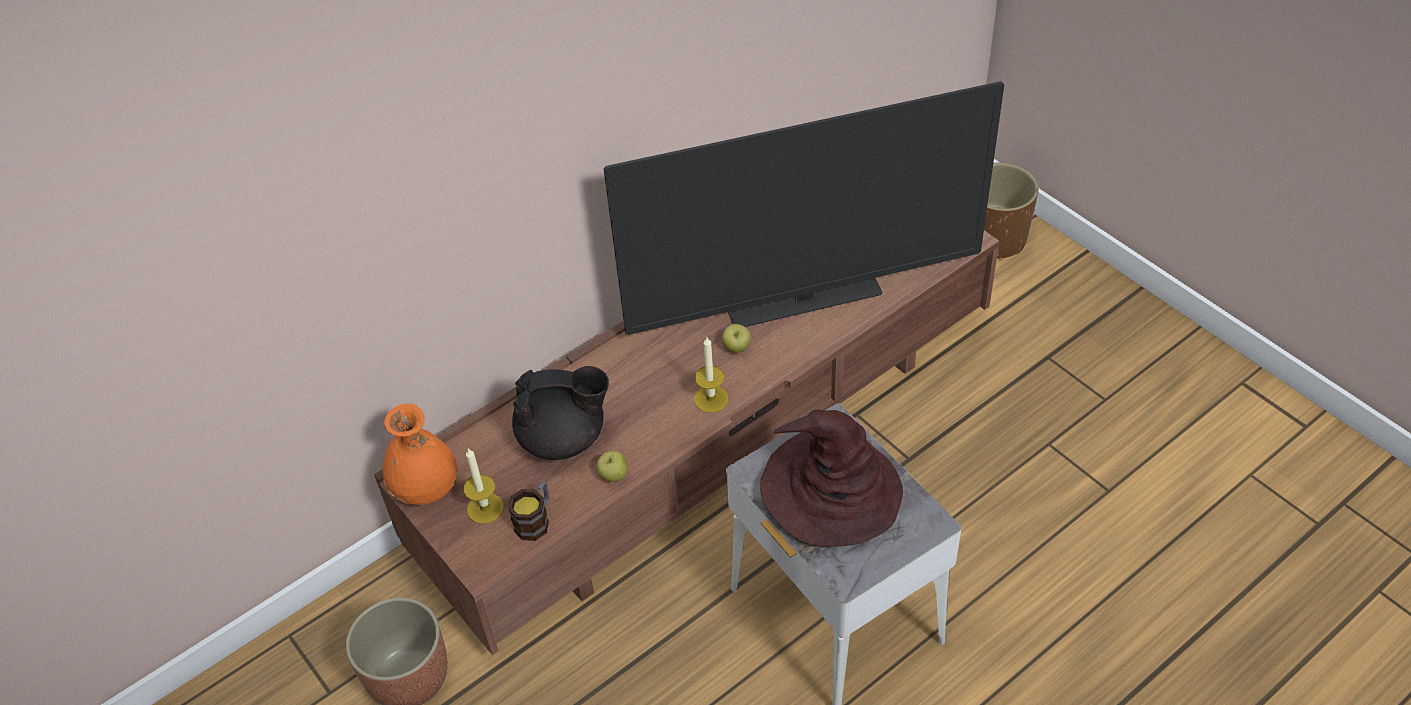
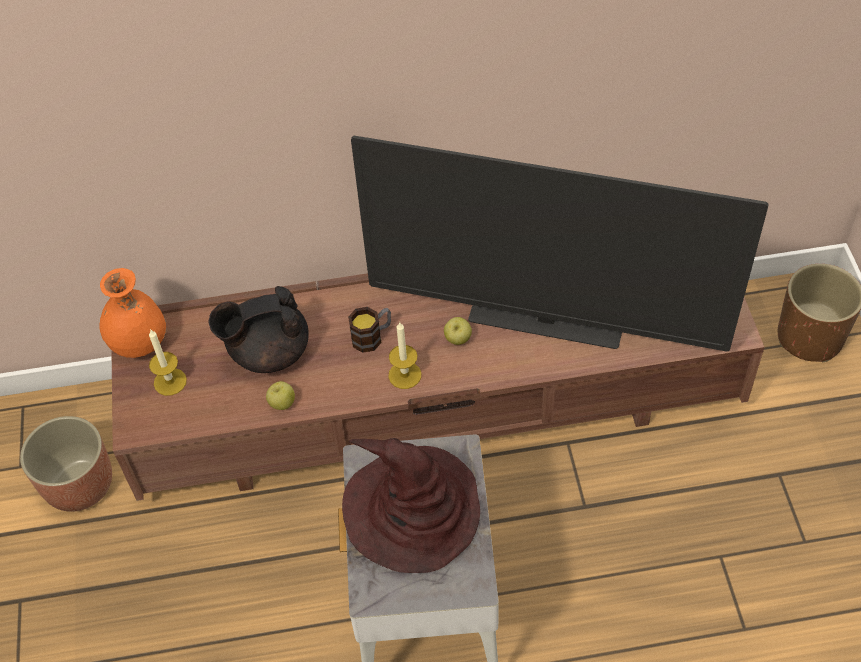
camera: 30 degrees right, 5 degrees up
(535, 520) = (199, 411): mug -> mug (372, 336)
(564, 438) = (268, 351): black teapot -> black teapot turned 135 degrees clockwise

